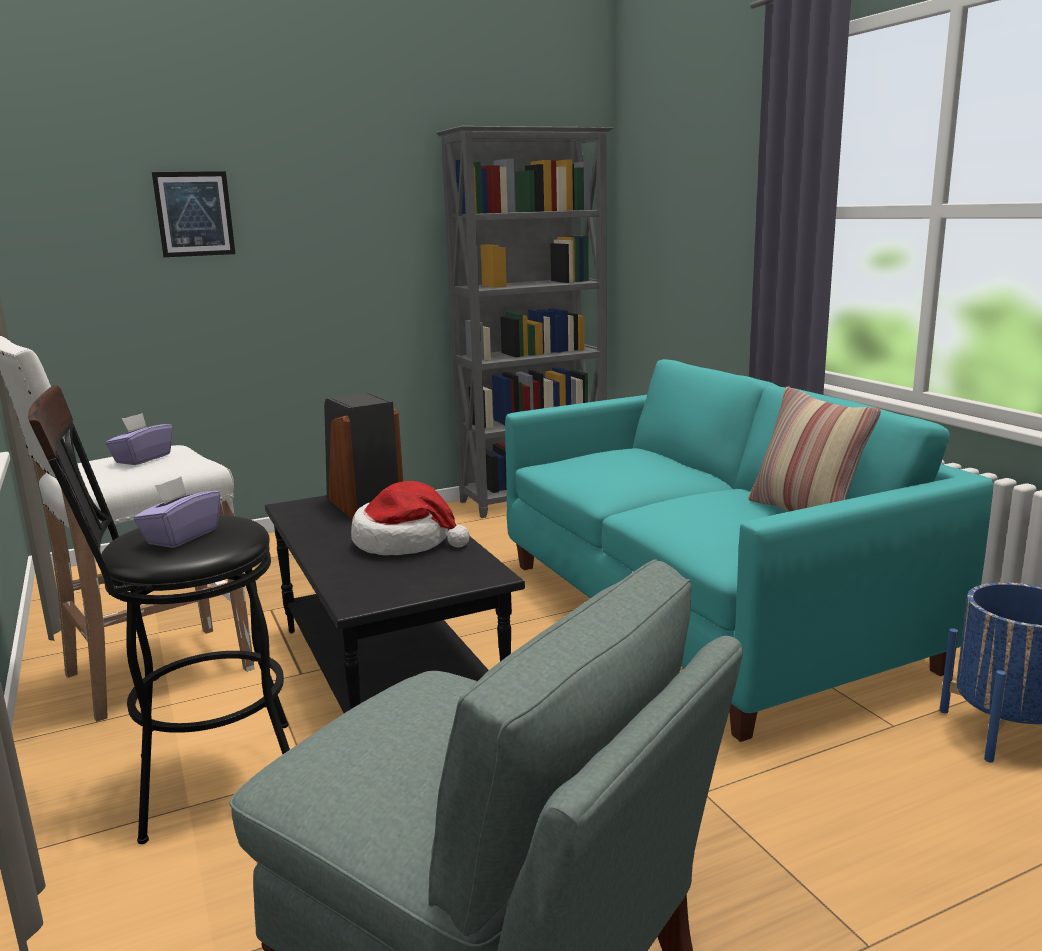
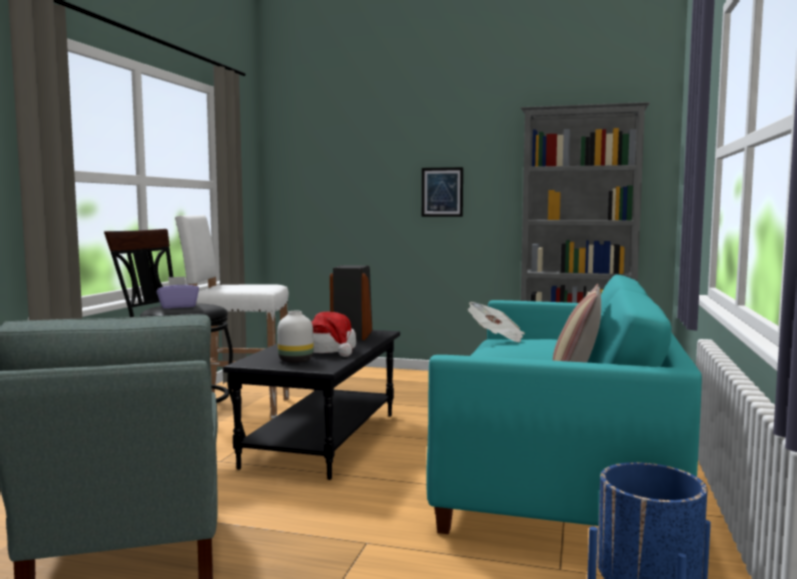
camera: 40 degrees right, 10 degrees down
(142, 458) = (250, 286): purple tissue box -> none
(194, 214) = (369, 167): picture -> picture (442, 192)
(417, 575) = (296, 361): none -> white vase
(575, 467) = (496, 338): none -> newspaper

